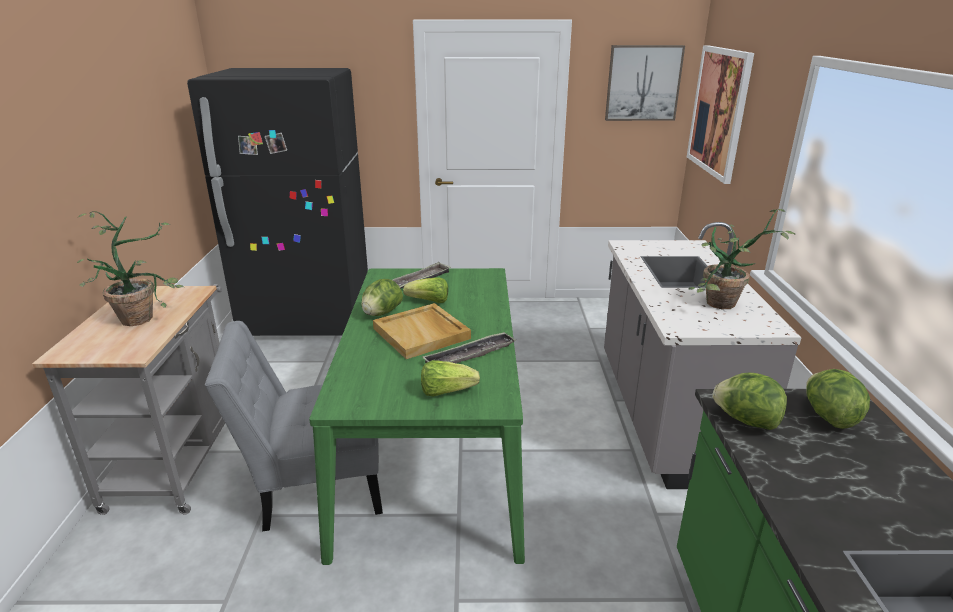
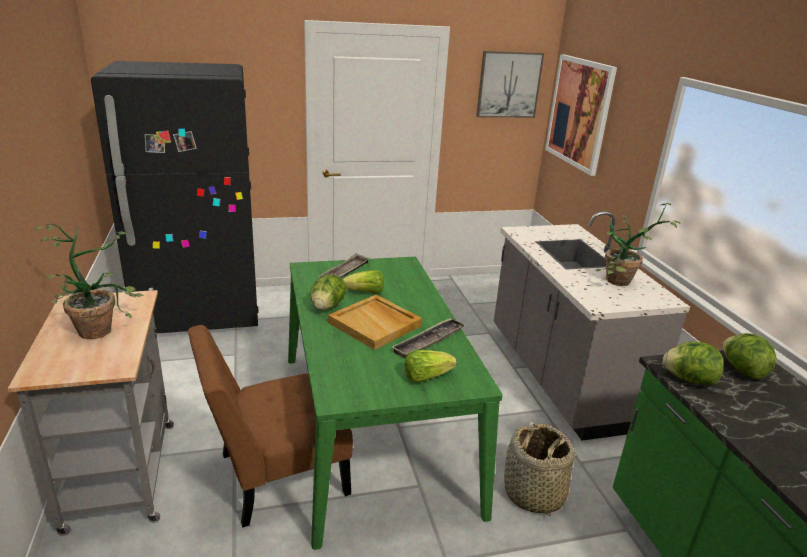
camera: 15 degrees left, 0 degrees up
(315, 485) = (275, 476): grey chair -> brown chair
(585, 541) = (533, 494): none -> basket

